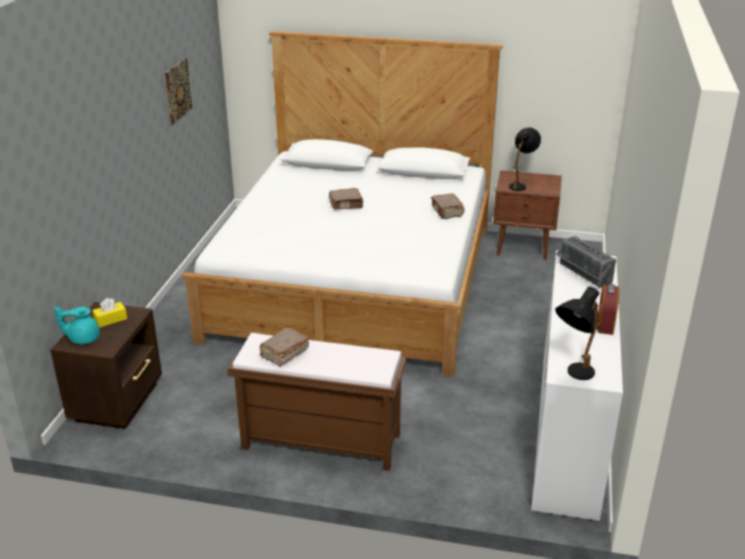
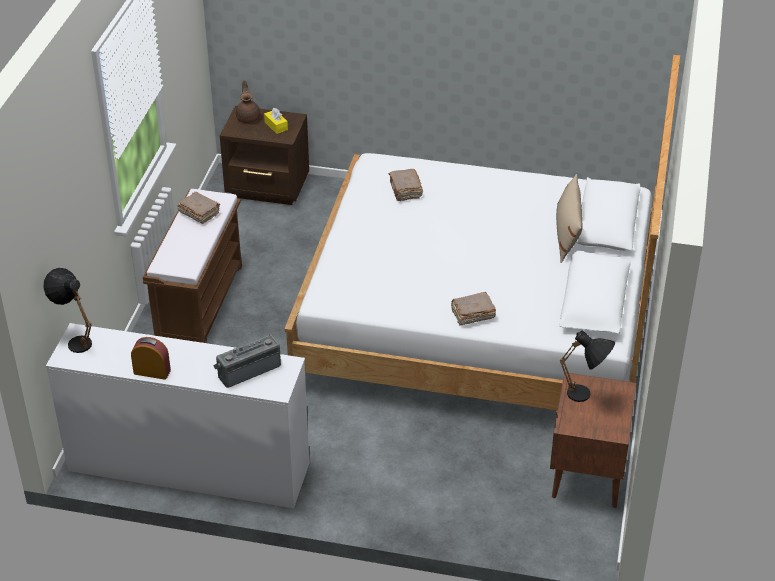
camera: 90 degrees right, 10 degrees up
(83, 338) = (248, 117): turquoise teapot -> brown teapot
(178, 91) = (543, 36): picture -> none
(343, 176) = (567, 234): none -> beige pillow
(346, 205) = (481, 236): brown book -> brown book (405, 190)

